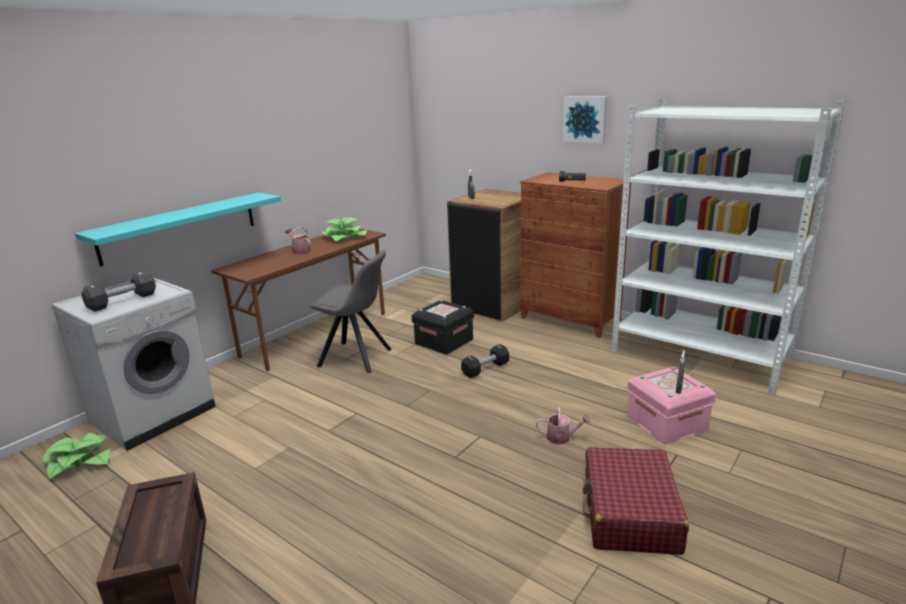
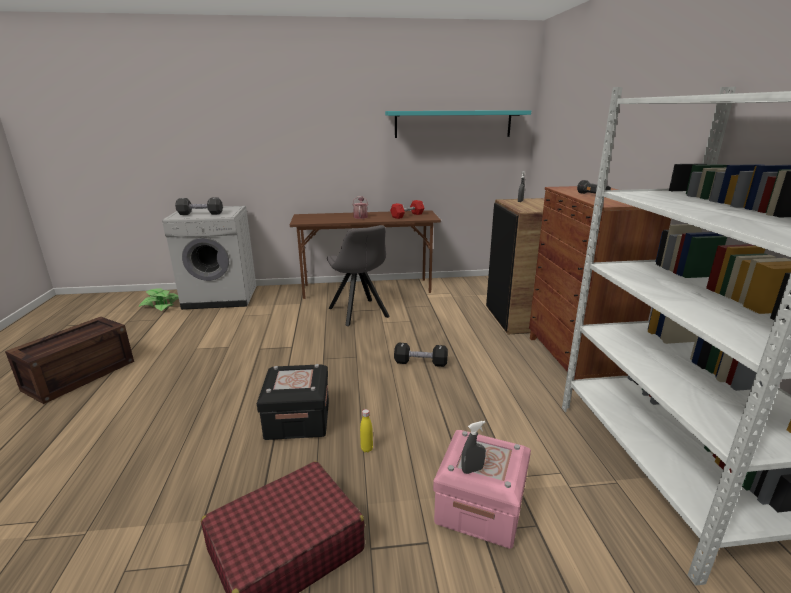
camera: 45 degrees right, 0 degrees up
(180, 227) = (275, 177): turquoise shelf -> turquoise shelf (453, 124)
(344, 237) = (407, 215): potted plant -> red dumbbell
(444, 342) = (432, 328): black storage box -> black storage box (298, 420)
(562, 437) = (366, 449): watering can -> yellow bottle
(585, 119) = (648, 120): picture -> none

